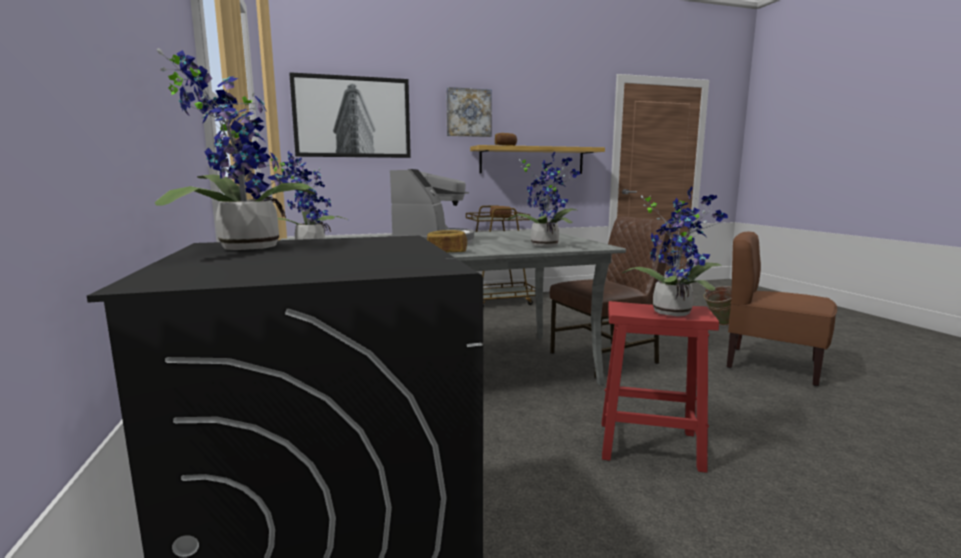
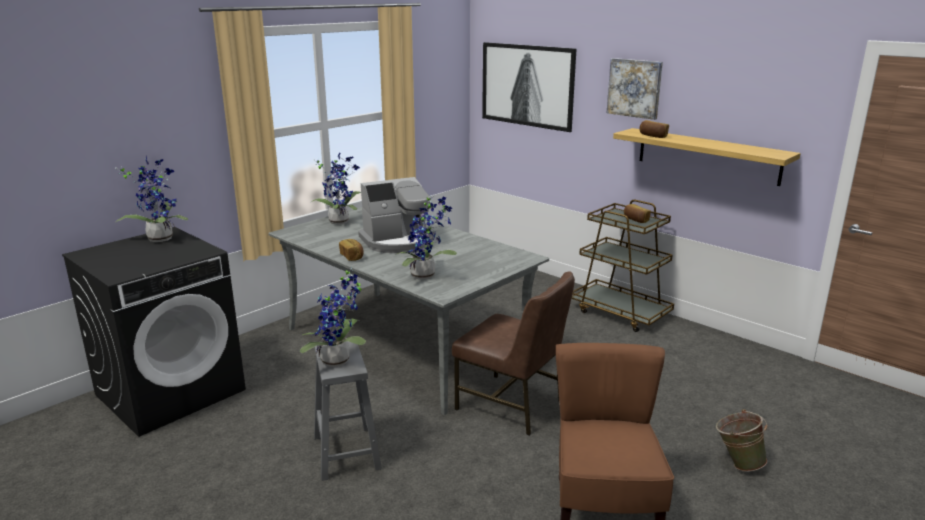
camera: 60 degrees right, 10 degrees up
(647, 445) = (346, 451): red stool -> grey stool

